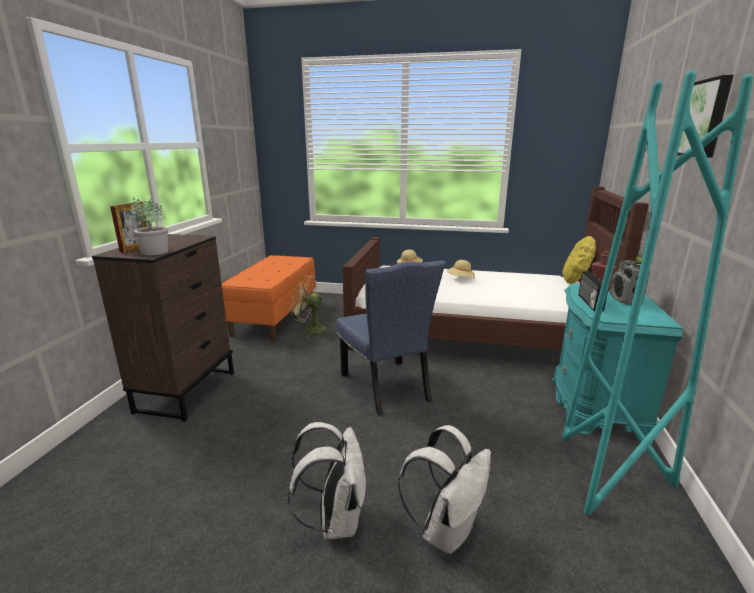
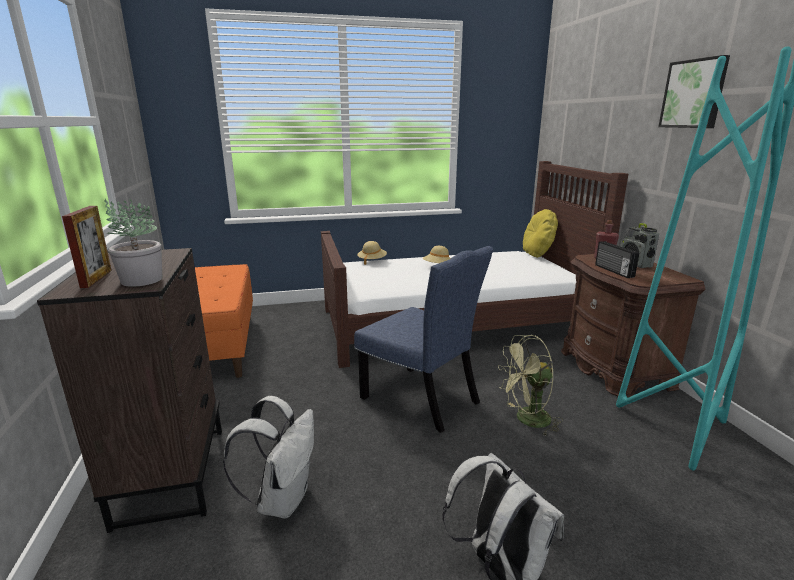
camera: 25 degrees left, 0 degrees up
(310, 329) = (276, 353): green fan -> green fan (526, 420)
(446, 530) = (606, 531): white backpack -> white backpack (282, 498)
(593, 405) = (611, 369): turquoise nightstand -> brown nightstand

